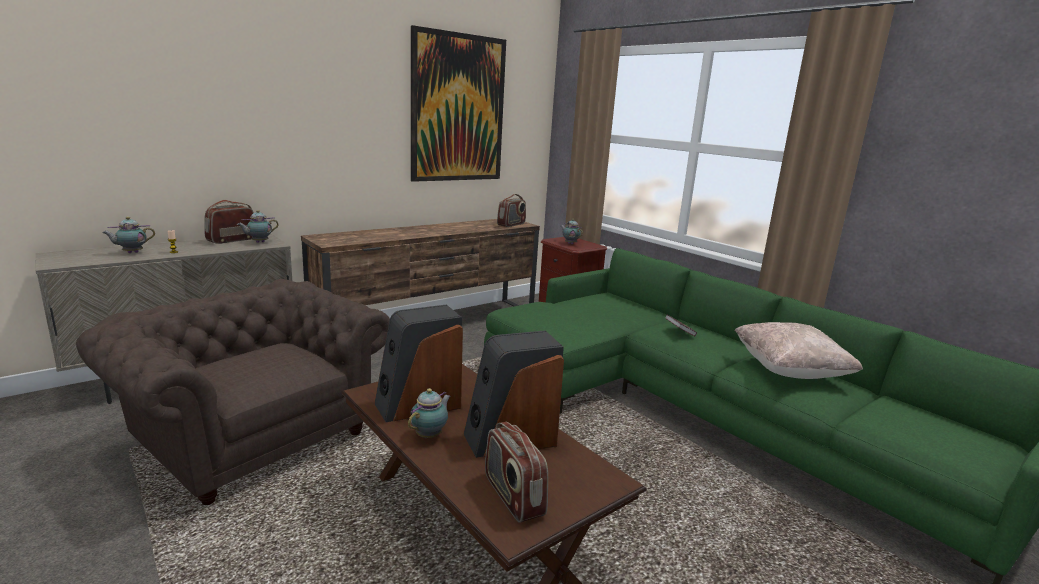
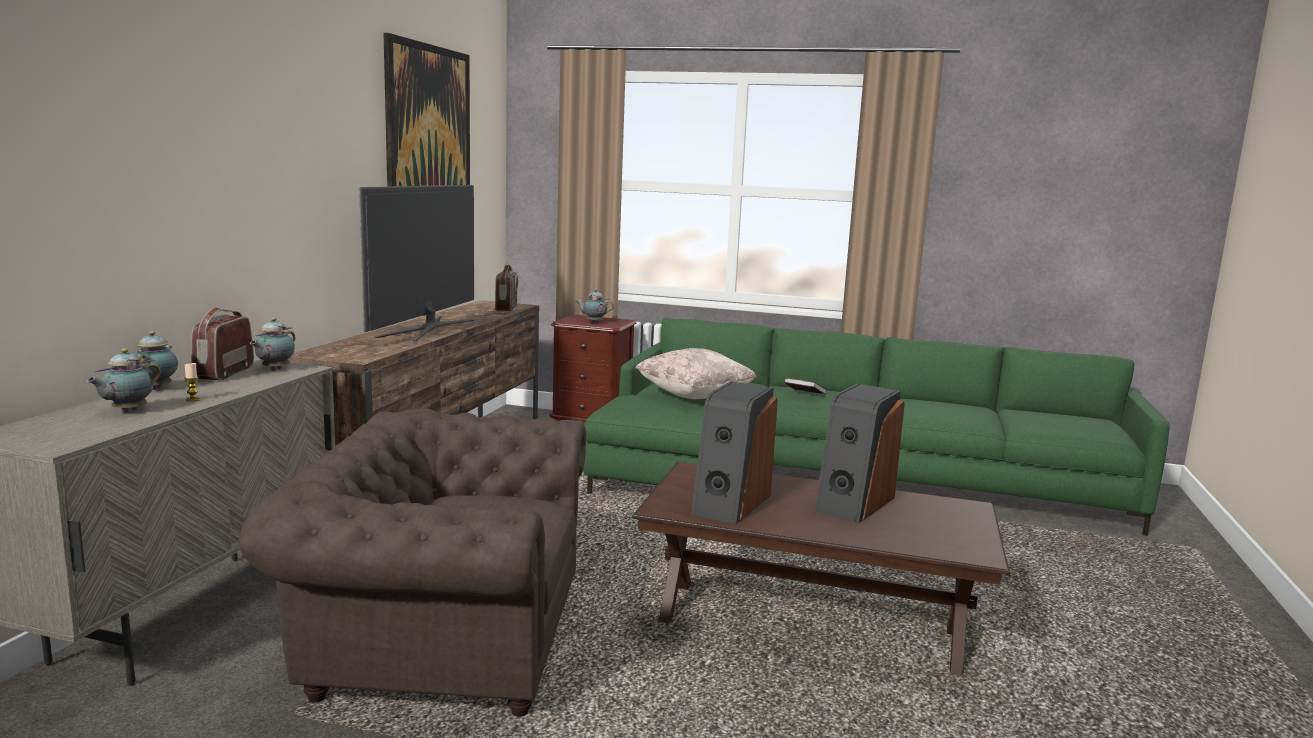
camera: 35 degrees left, 5 degrees down
(422, 231) = (427, 328): none -> television
(430, 435) = (792, 520): teapot -> teapot (158, 388)
(513, 496) = (934, 536): radio -> none
(789, 371) = (929, 405): beige pillow -> beige pillow (694, 396)

